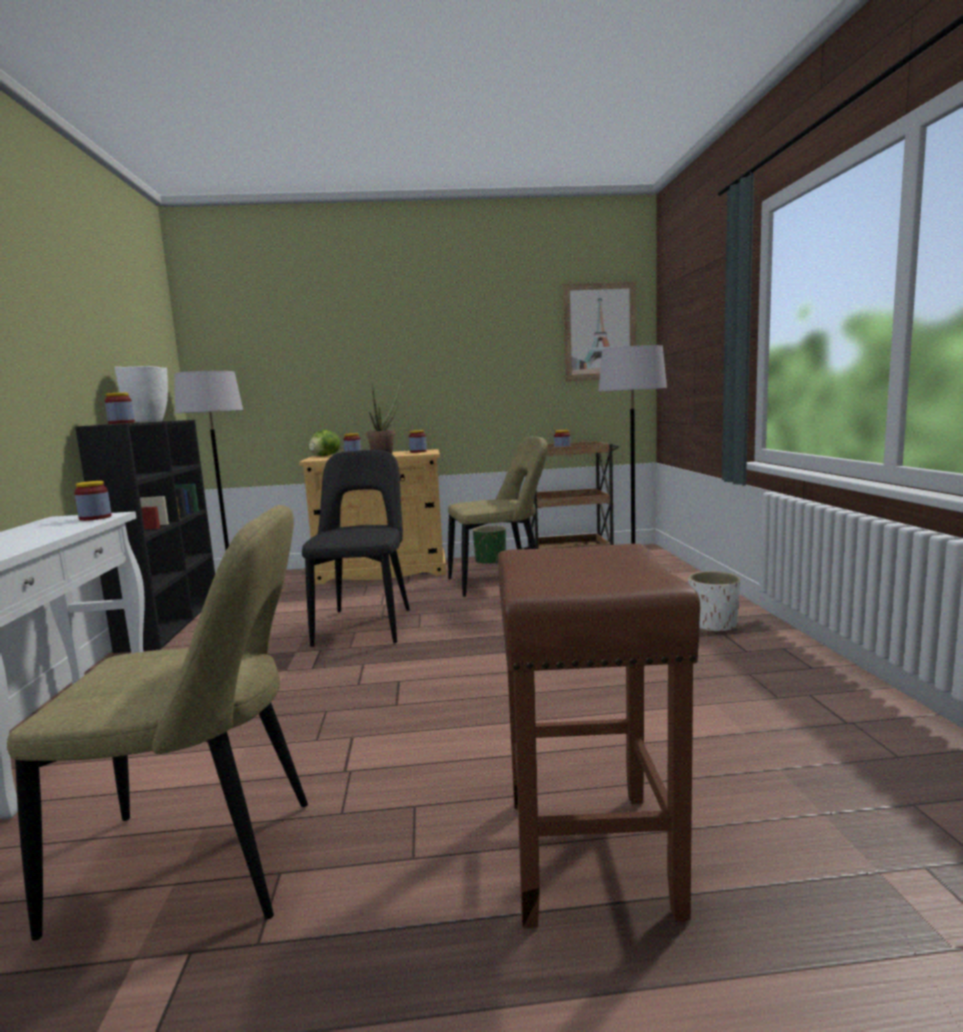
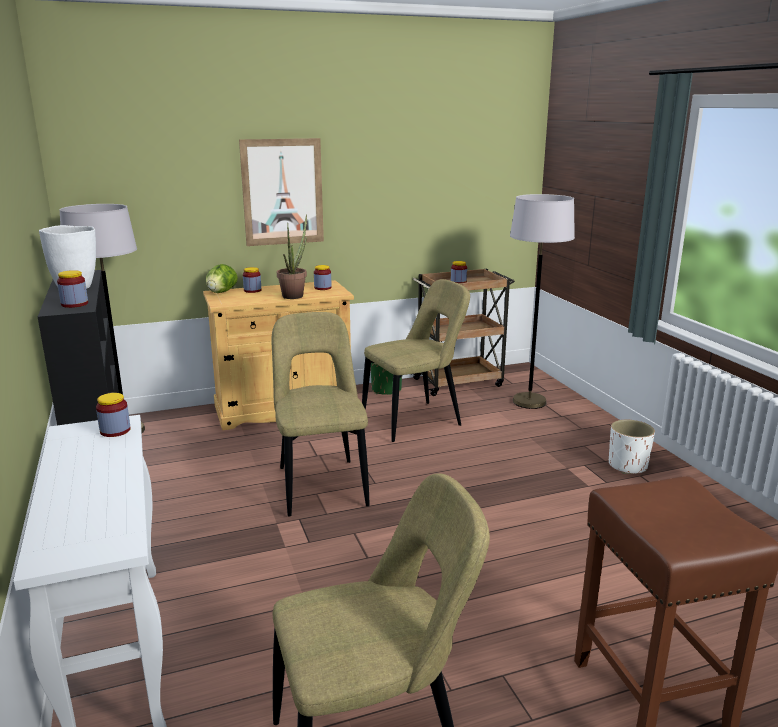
camera: 15 degrees left, 10 degrees up
(366, 625) = (321, 484): black chair -> beige chair
(599, 332) = (494, 160): picture -> picture (282, 192)

